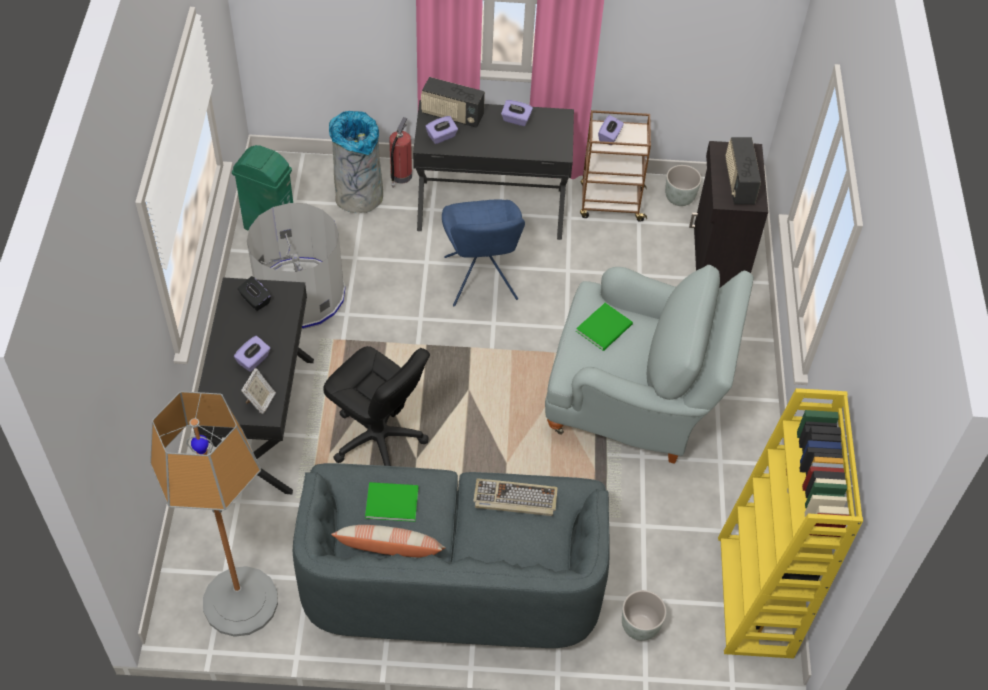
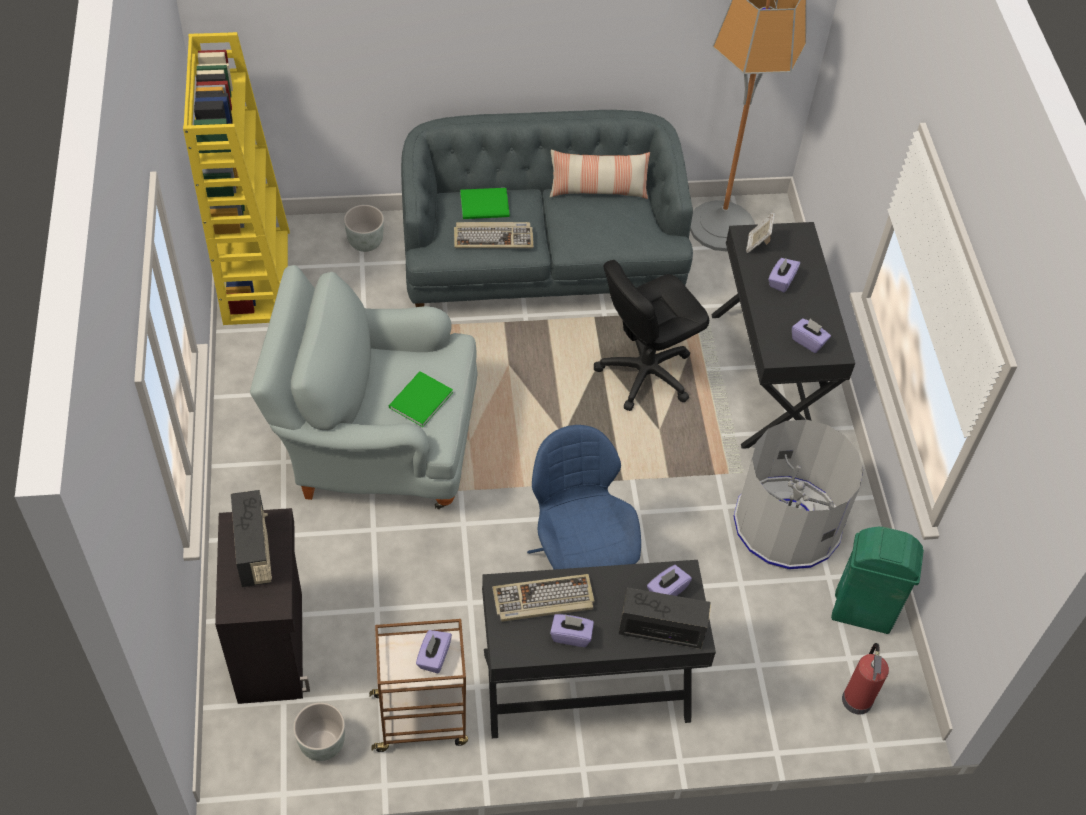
camera: 170 degrees right, 0 degrees up
(255, 300) = (808, 341): black tissue box -> purple tissue box
(358, 196) = (768, 678): grey trash can -> none
(378, 439) = (645, 373): black office chair -> black office chair turned 60 degrees counterclockwise
(390, 501) = (609, 223): green book -> green book (486, 206)
(400, 176) = (722, 722): fire extinguisher -> fire extinguisher (857, 698)
(531, 141) = (543, 600): none -> keyboard

